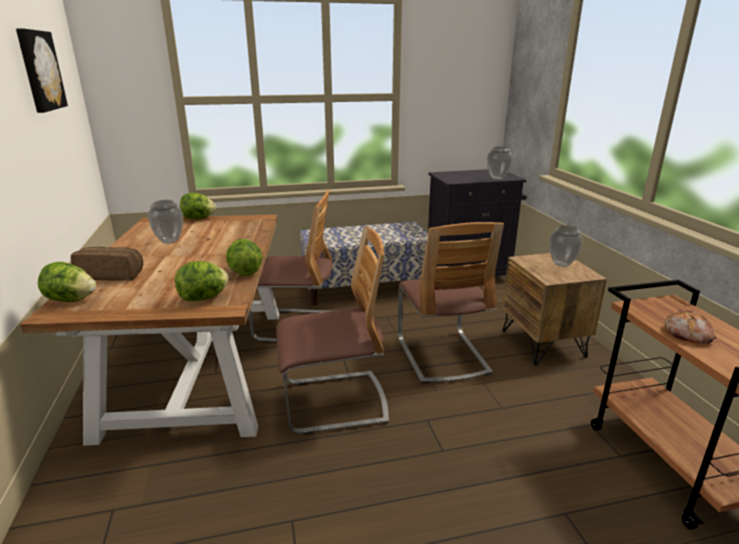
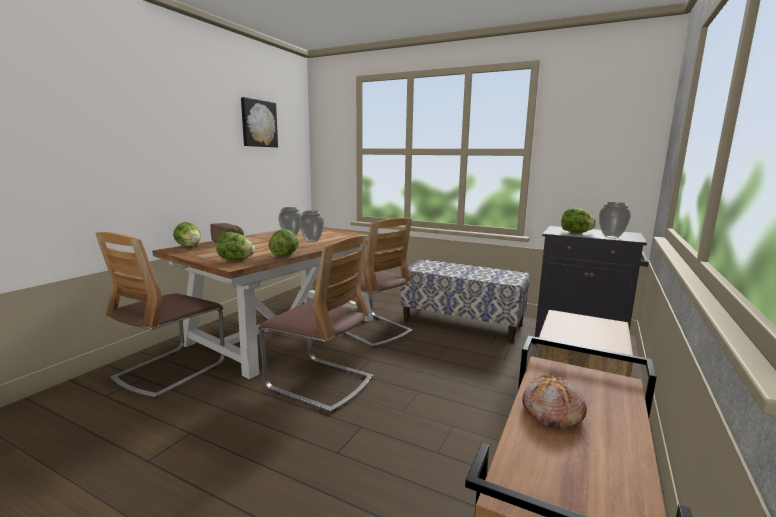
camera: 40 degrees right, 10 degrees down
(198, 218) = (333, 230): lettuce -> lettuce (576, 232)
(442, 355) = (448, 390): chair -> chair (170, 371)
(561, 264) = (598, 330): vase -> vase (311, 241)

